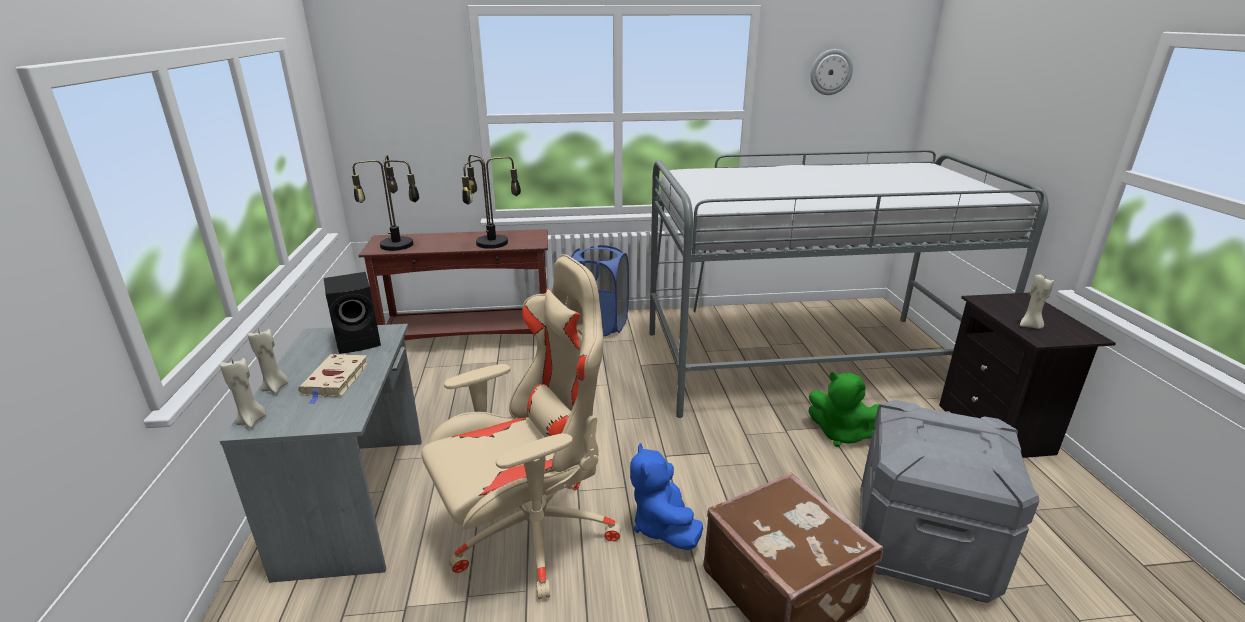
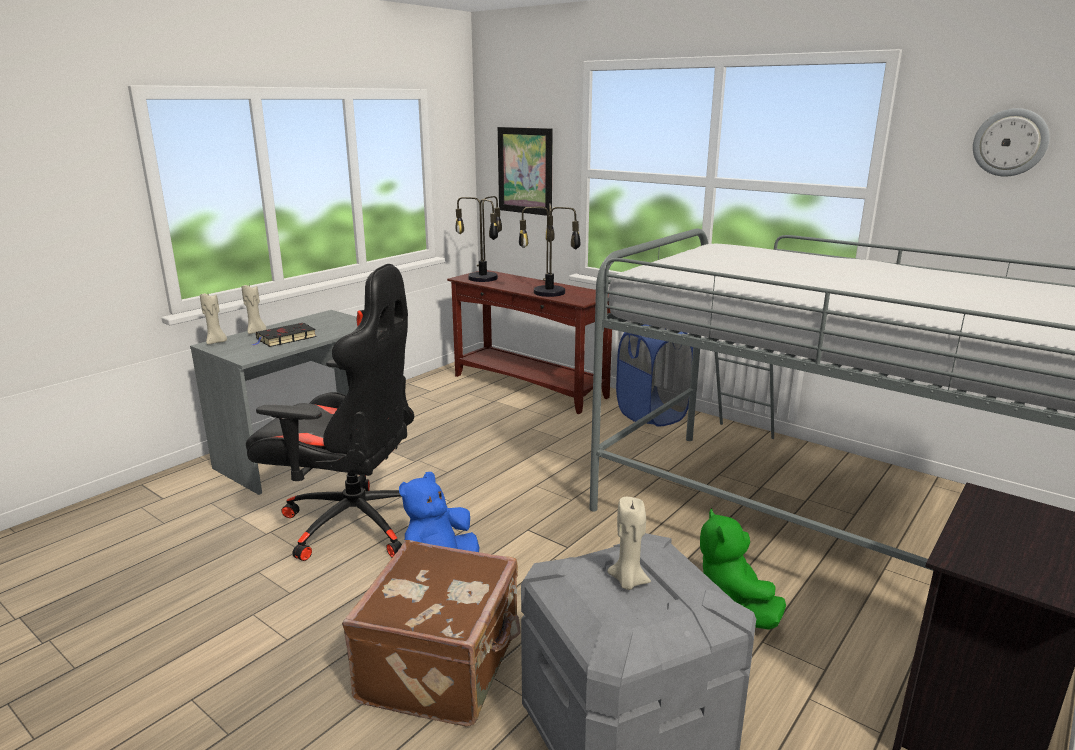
camera: 45 degrees right, 5 degrees down
(335, 380) = (285, 339): beige book -> black book
(360, 340) = (340, 324): black speaker -> none
(404, 123) = (525, 171): none -> picture
(524, 540) = (346, 523): beige office chair -> black office chair
(1030, 326) = (985, 544): beige candle -> beige candle (628, 581)

